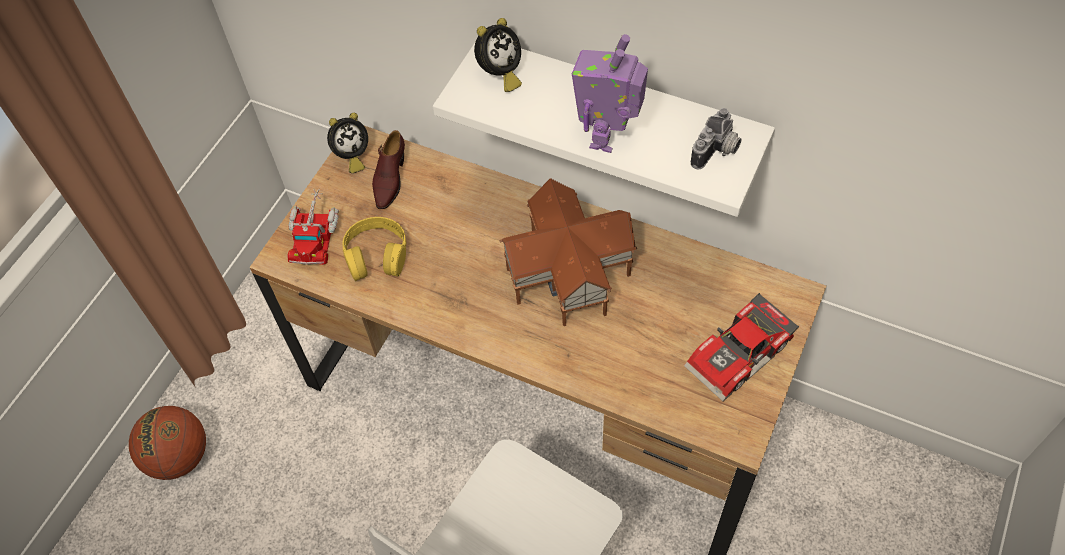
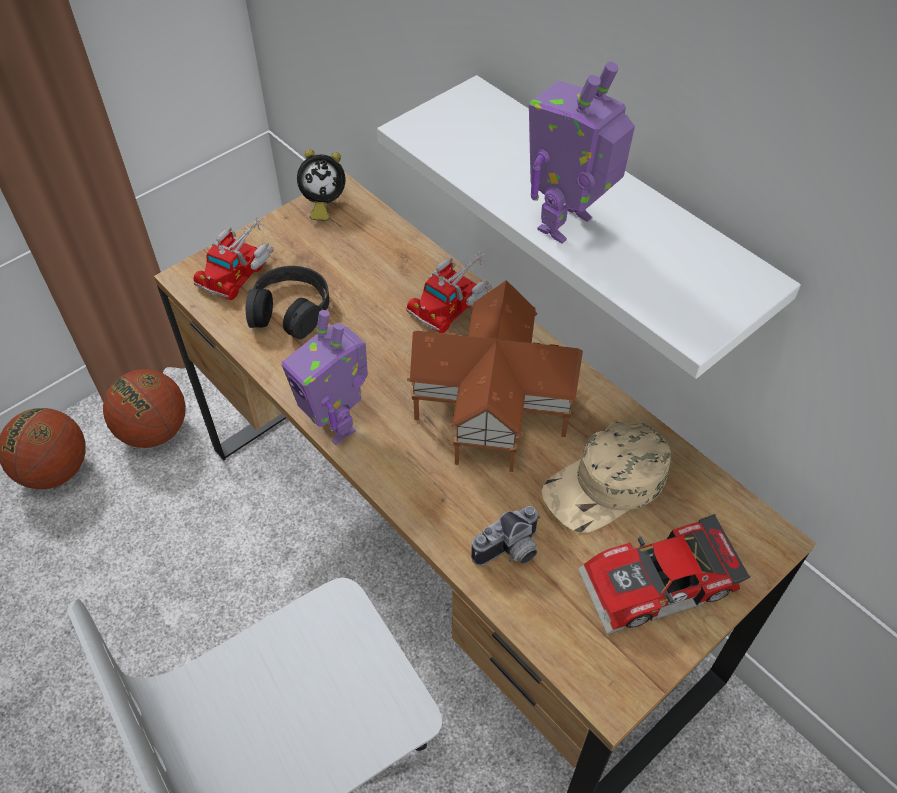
camera: 20 degrees right, 5 degrees down
(246, 390) = (154, 431): none -> basketball
(376, 255) = (290, 310): yellow headphones -> black headphones
(389, 179) = (349, 239): brown shoe -> none
(462, 330) = (336, 424): none -> toy robot
(496, 200) = (452, 299): none -> toy truck
(500, 74) = (475, 120): alarm clock -> none
(674, 300) = (606, 486): none -> beige cap
(717, 151) = (705, 287): camera -> camera (510, 552)

